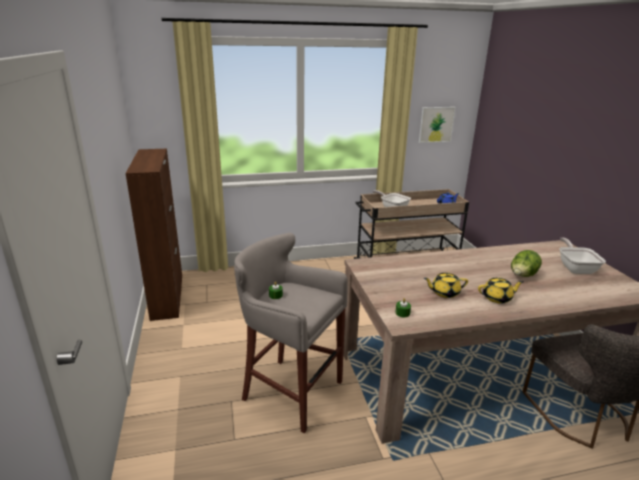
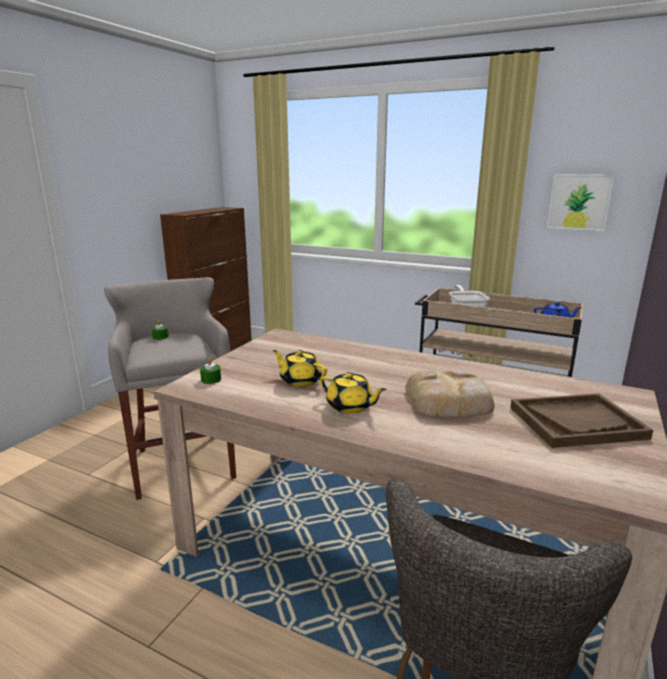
camera: 40 degrees right, 5 degrees down
(522, 276) = (450, 401): lettuce -> bread
(575, 268) = (576, 422): frying pan -> brown tray

